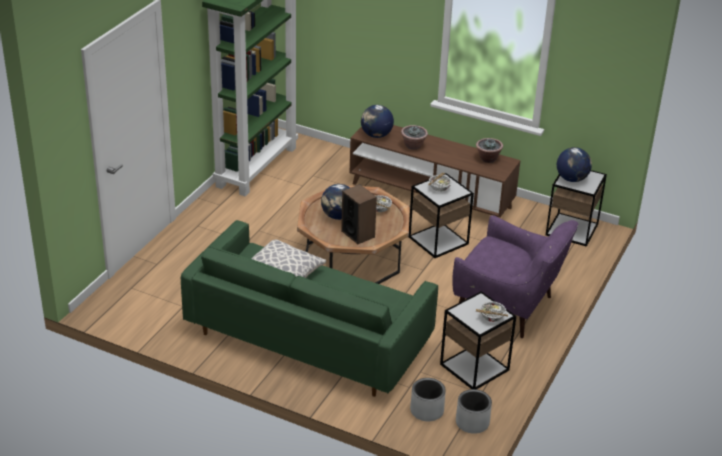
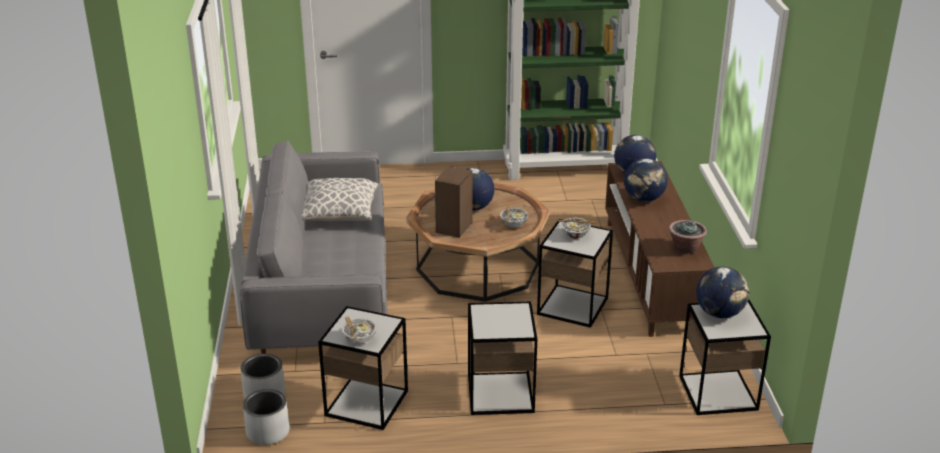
camera: 60 degrees right, 5 degrees down
(309, 337) = (323, 287): green sofa -> grey sofa
(413, 146) = (644, 199): potted plant -> globe
(509, 308) = (500, 393): purple armchair -> side table

